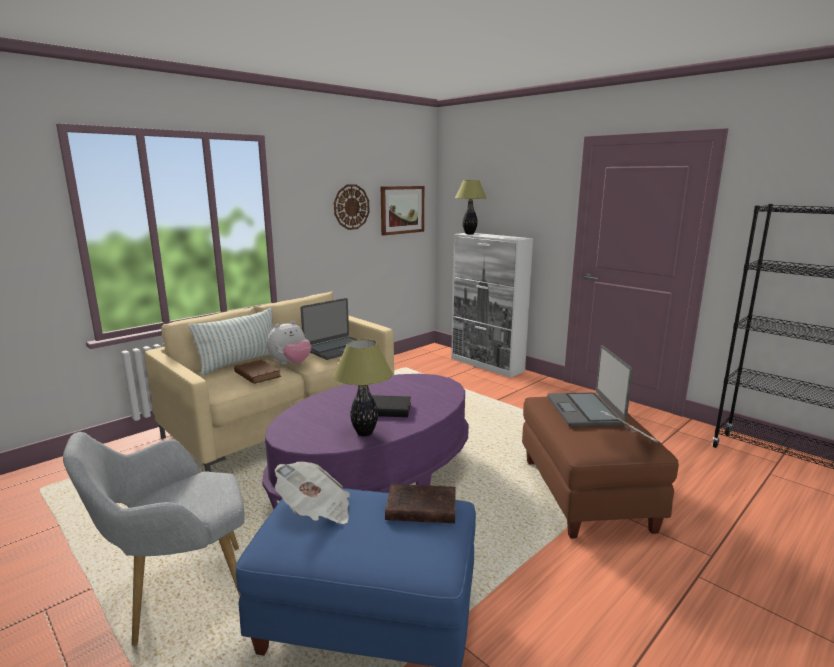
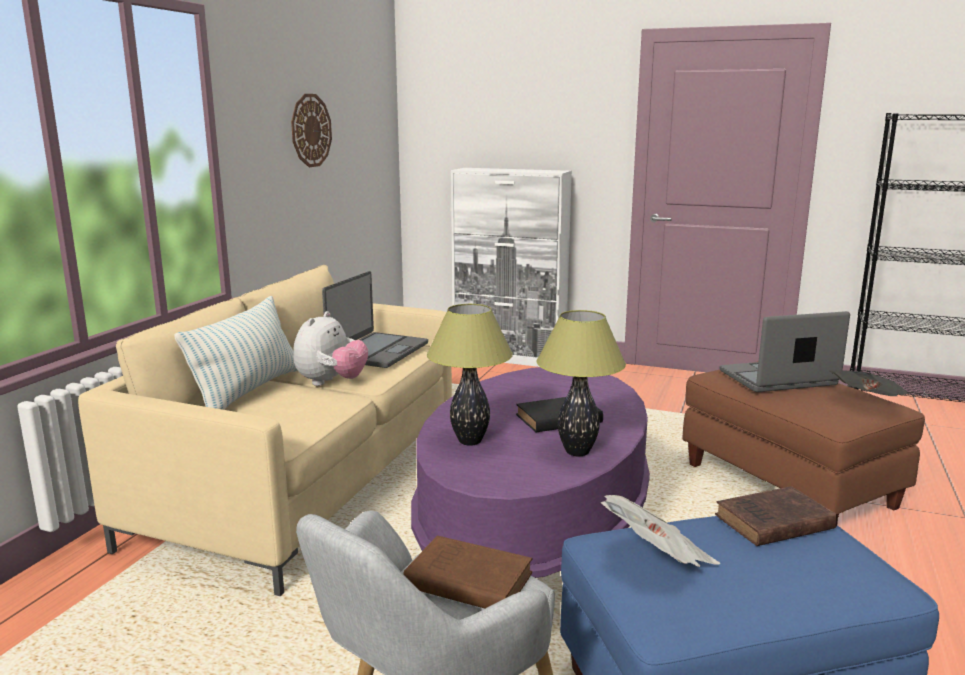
camera: 25 degrees left, 0 degrees up
(257, 374) = (305, 404): brown book -> brown book (465, 580)
(402, 210) = (365, 136): picture -> none
(469, 233) = (472, 169): table lamp -> table lamp (470, 441)
(585, 410) = (778, 378): laptop -> laptop turned 105 degrees clockwise

